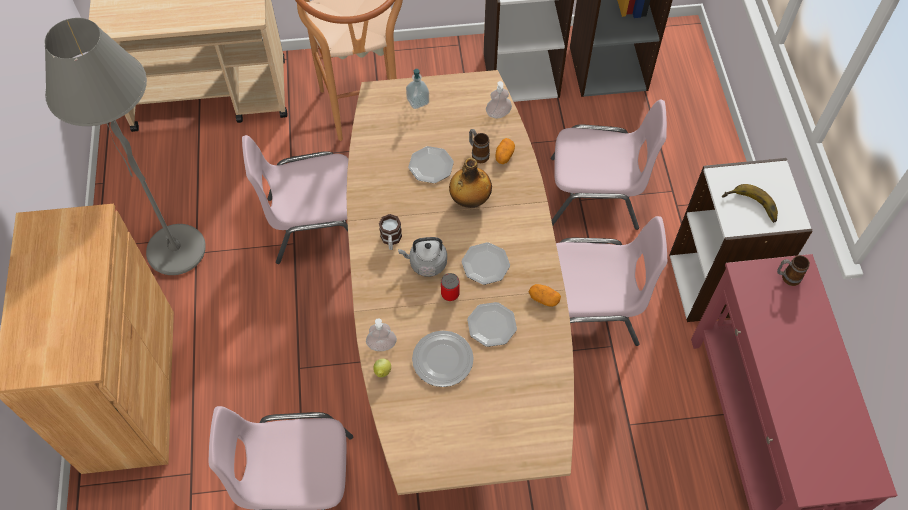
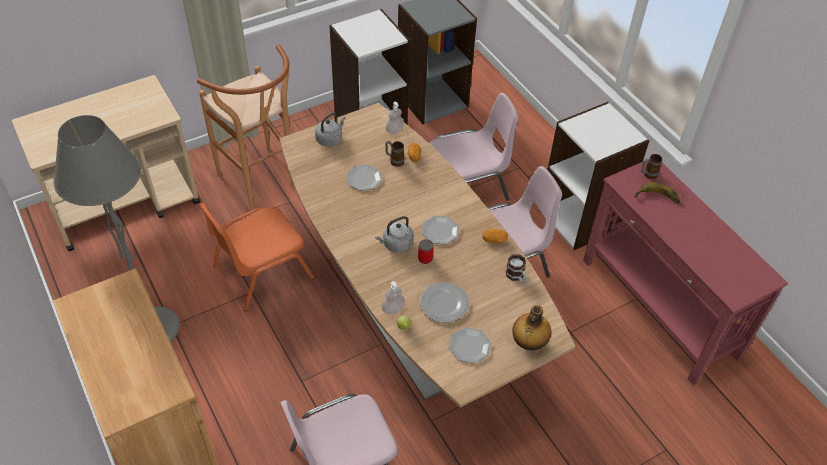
camera: 25 degrees left, 10 degrees down
(314, 223) = (261, 272): pink chair -> orange chair
(391, 240) = (361, 237): mug -> mug (516, 276)
(418, 101) = (330, 139): soap dispenser -> grey kettle
(469, 200) = (405, 193): bottle -> bottle (528, 343)
(492, 326) = (467, 269): plate -> plate (470, 346)
(750, 208) = (602, 138): banana -> banana (657, 199)

